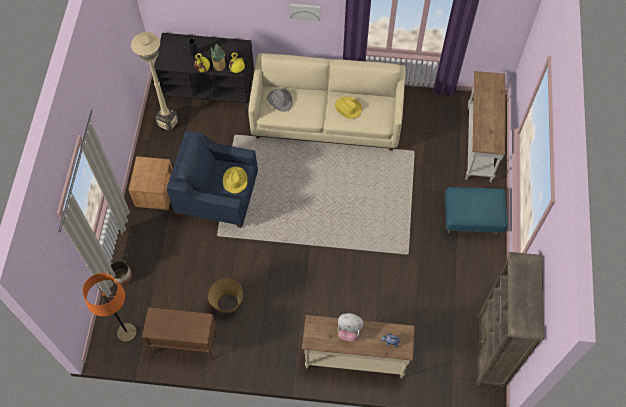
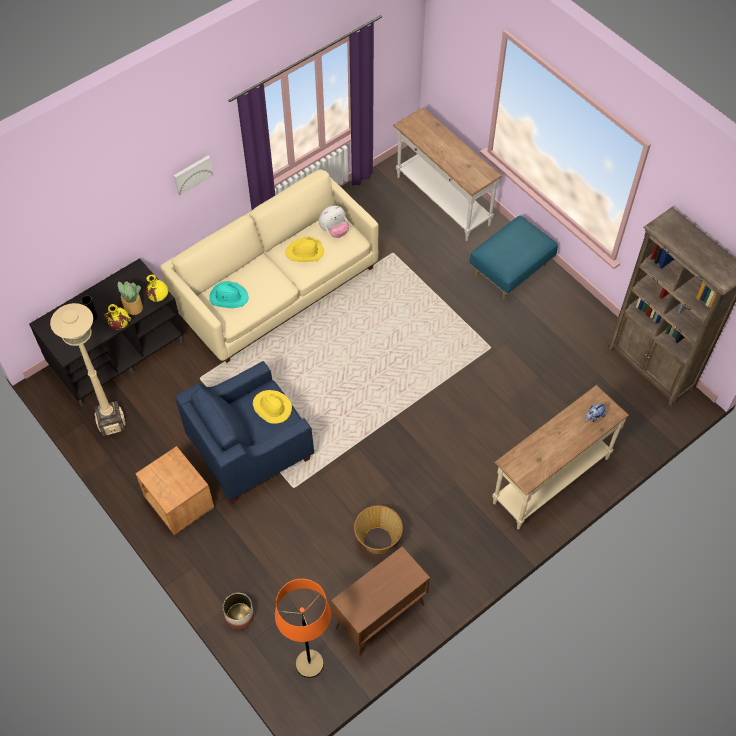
camera: 45 degrees left, 5 degrees down
(280, 100) = (228, 297): grey hat -> turquoise hat
(349, 330) = (548, 440): plush toy -> plush toy (334, 231)

